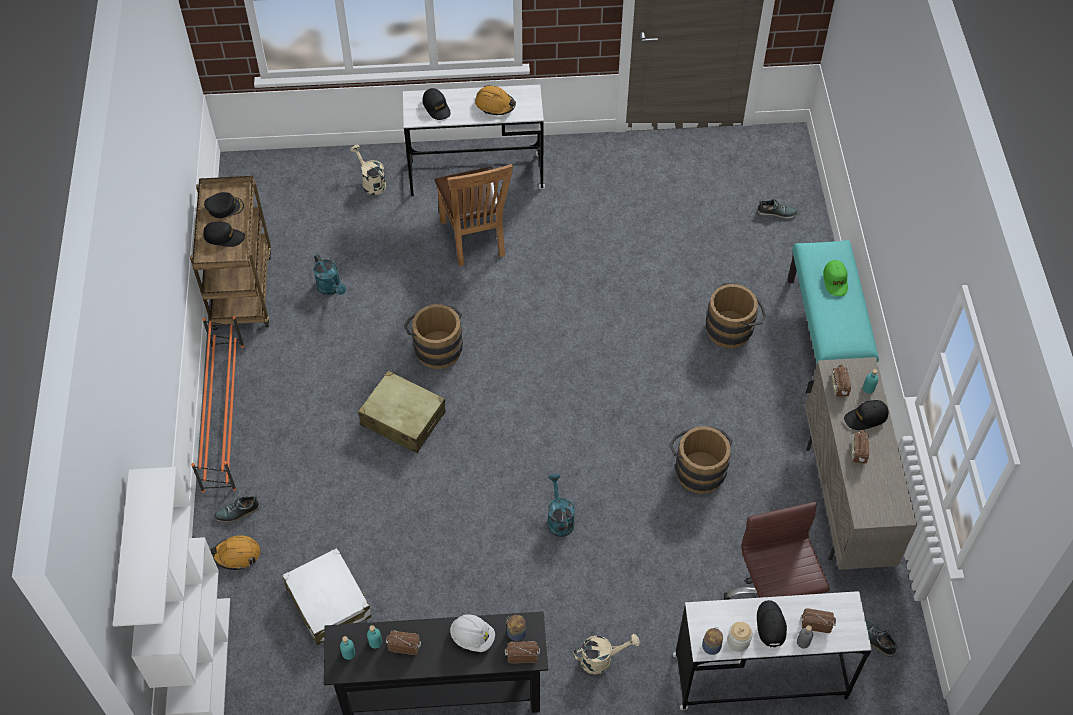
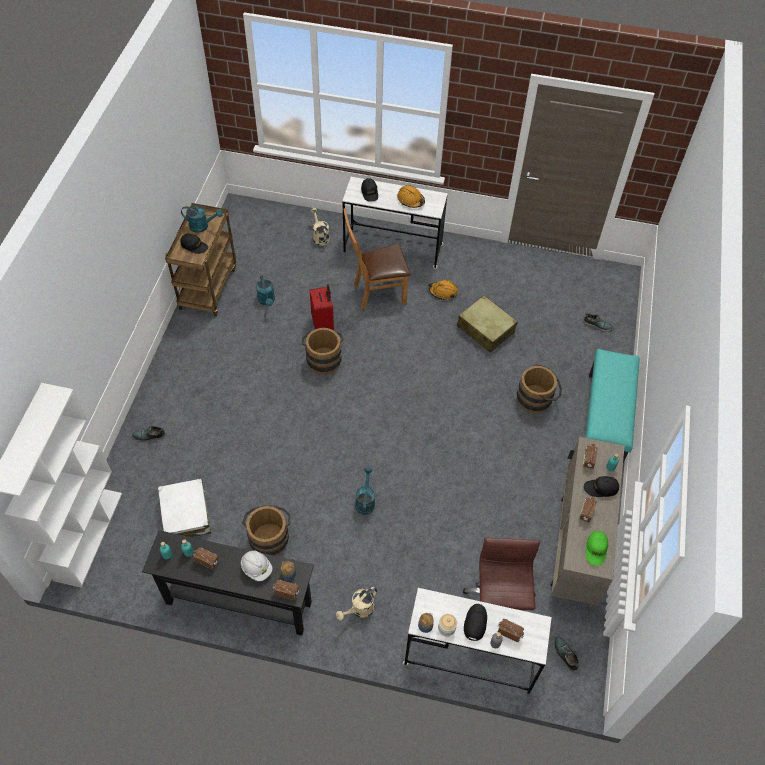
camera: 15 degrees right, 0 degrees up
(224, 207) = (202, 226): black cap -> turquoise watering can
(224, 415) = (165, 368): orange shoe rack -> none
(237, 554) = (138, 464): orange hard hat -> orange hard hat (443, 292)
(403, 419) = (282, 402): beige suitcase -> beige suitcase (485, 329)
(420, 301) = (323, 324): none -> red suitcase
(475, 241) = (376, 292): brown chair -> brown chair turned 75 degrees clockwise
(601, 659) = (359, 610): beige watering can -> beige watering can turned 135 degrees clockwise
(698, 468) = (477, 492): brown bucket -> brown bucket (269, 536)
(835, 281) = (618, 383): green cap -> green cap (596, 549)

